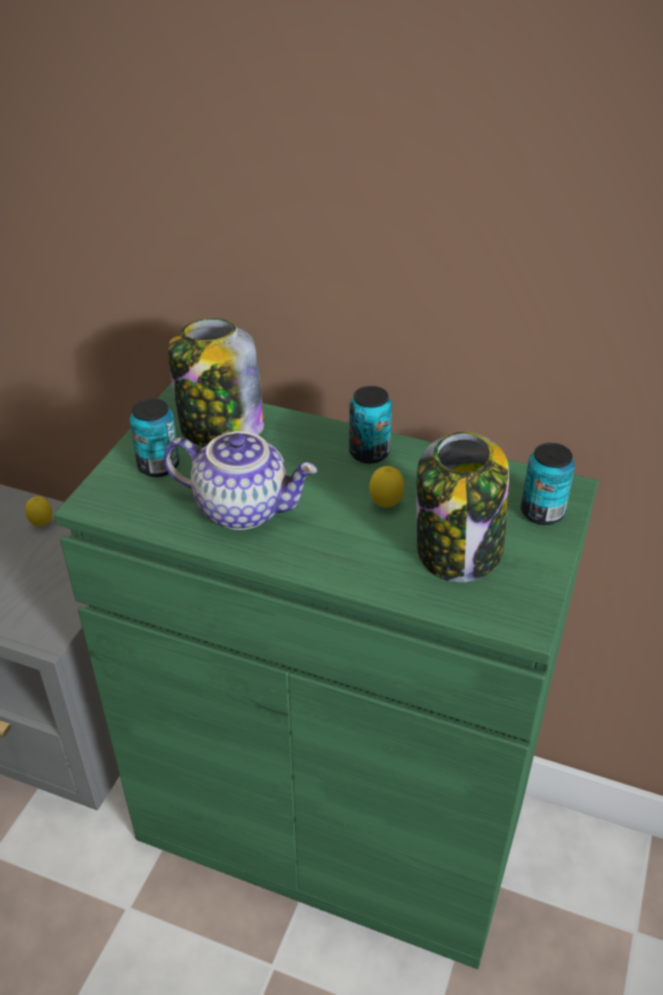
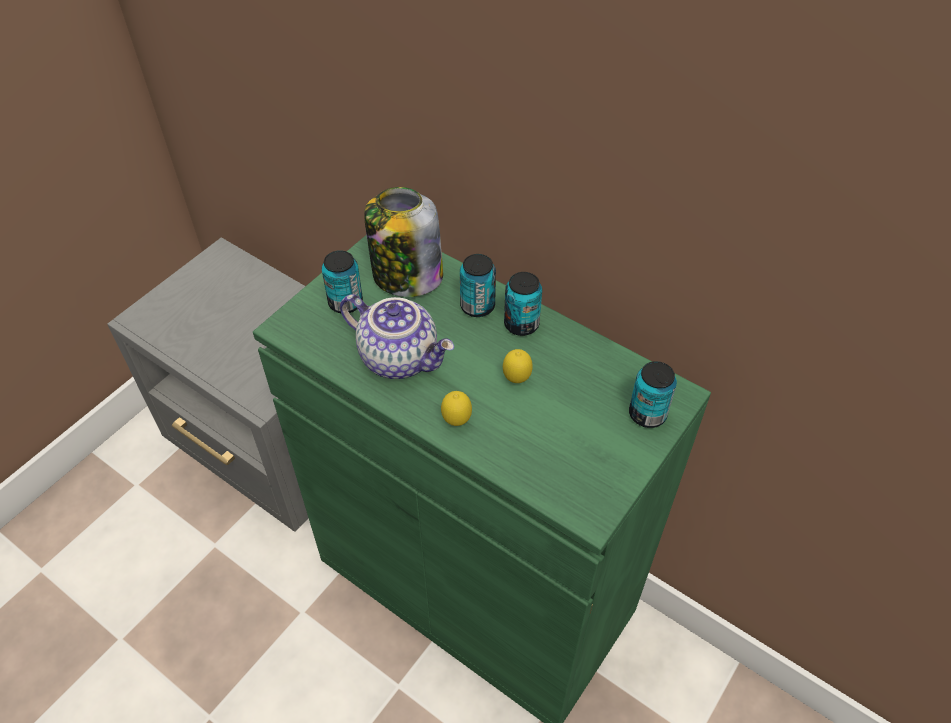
camera: 15 degrees right, 10 degrees up
(42, 525) = (281, 303): lemon -> lemon (456, 421)
(313, 444) = (477, 306): none -> can
(458, 550) = (561, 436): jar -> none

